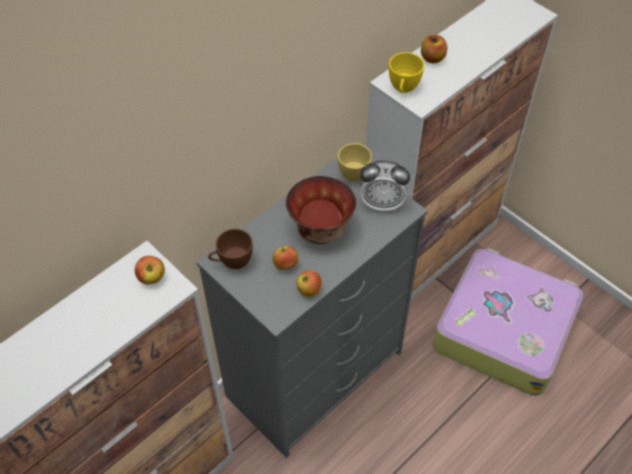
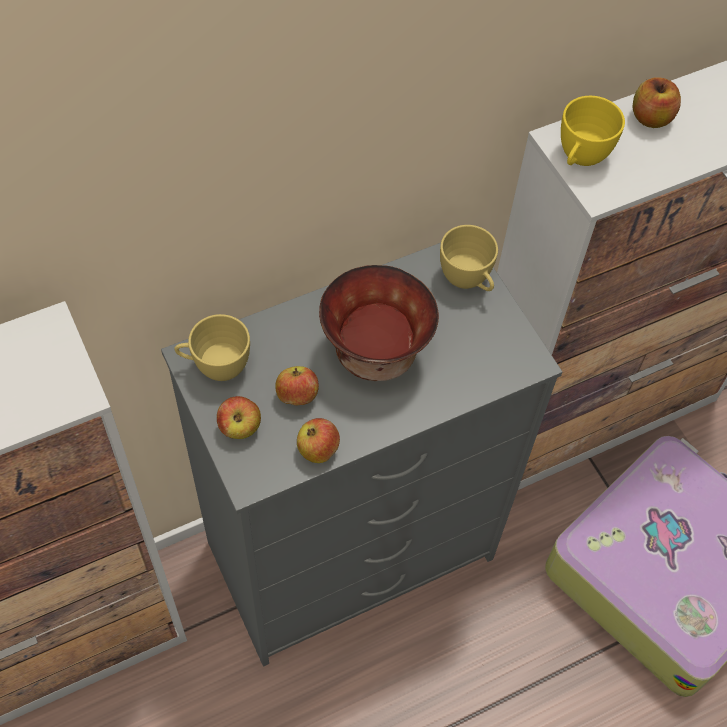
camera: 15 degrees right, 5 degrees up
(152, 277) = (46, 366): apple -> apple (240, 427)
(232, 262) = (215, 366): brown cup -> yellow cup
(382, 203) = (491, 338): alarm clock -> none

